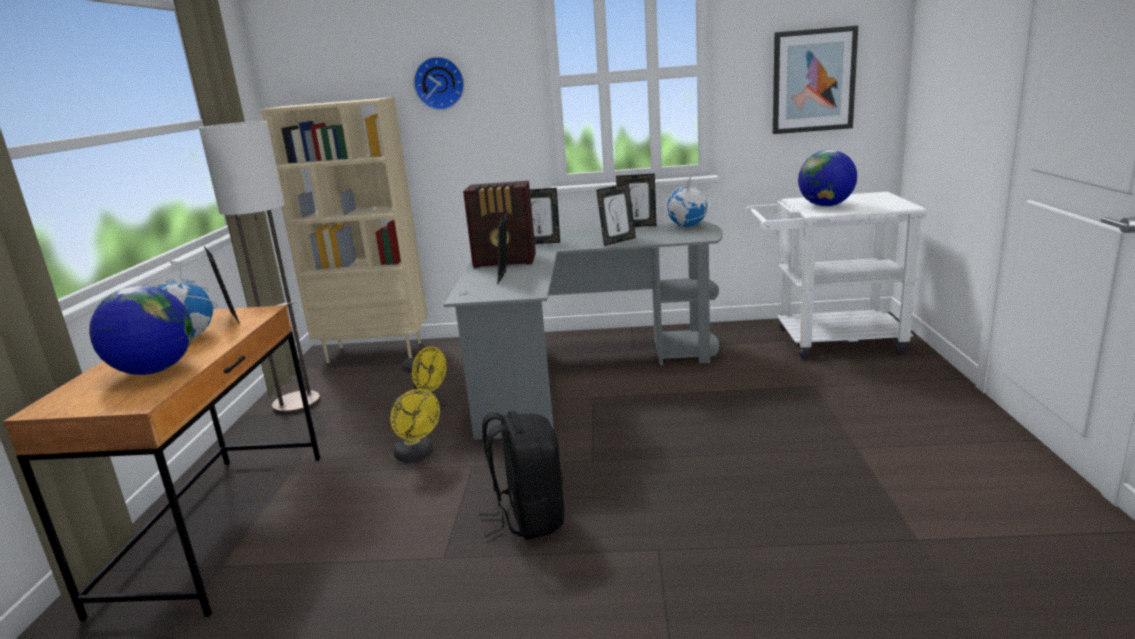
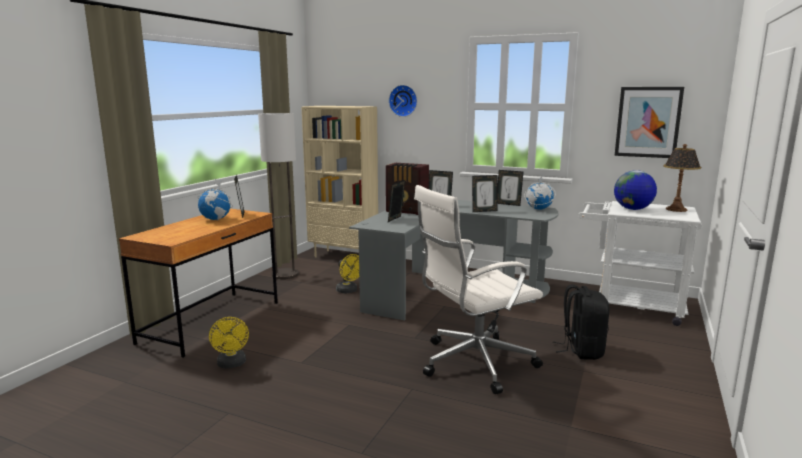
camera: 20 degrees right, 5 degrees down
(154, 371) = (189, 230): globe -> none
(417, 455) = (325, 313): yellow fan -> yellow fan (232, 364)
(528, 518) = (356, 356): black backpack -> black backpack (581, 350)
(708, 478) = (473, 363): none -> white office chair
(875, 198) = (676, 209): none -> table lamp

